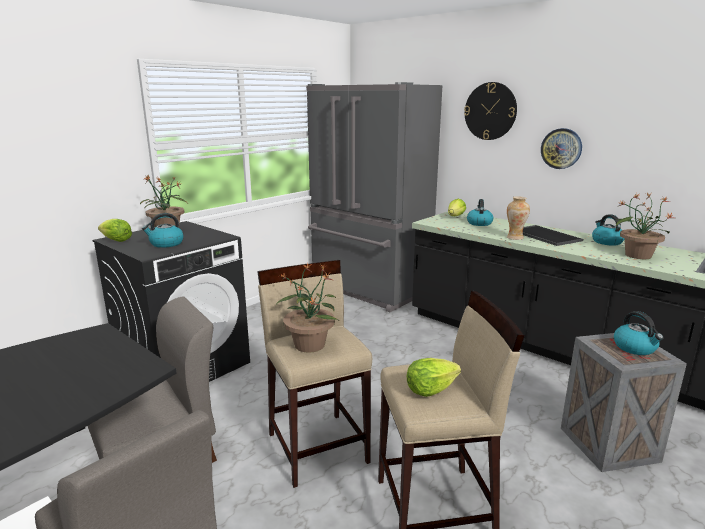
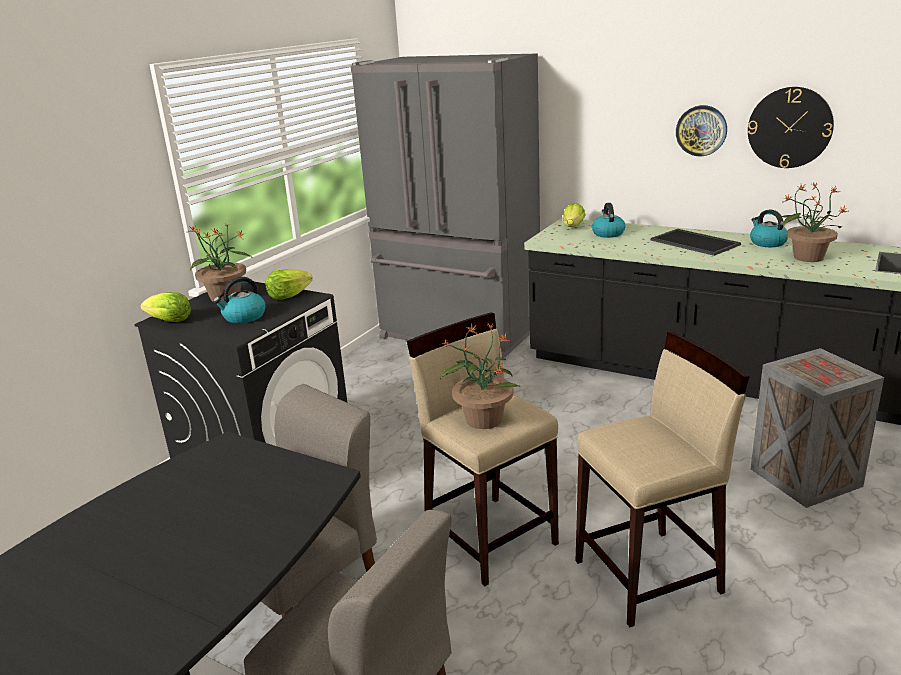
camera: 10 degrees left, 5 degrees up
(430, 390) = (646, 448): lettuce -> lettuce (288, 296)
(490, 111) = (606, 86): wall clock -> wall clock (789, 127)
(515, 238) = (661, 250): vase -> none
(635, 348) = (828, 367): kettle -> none

